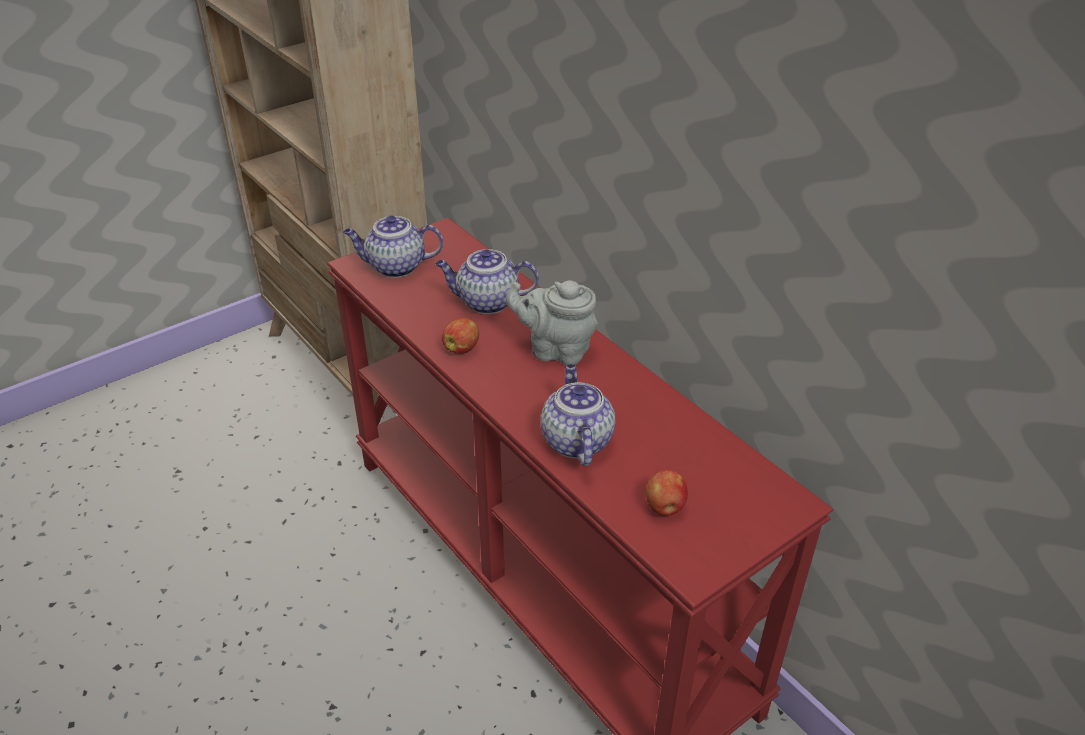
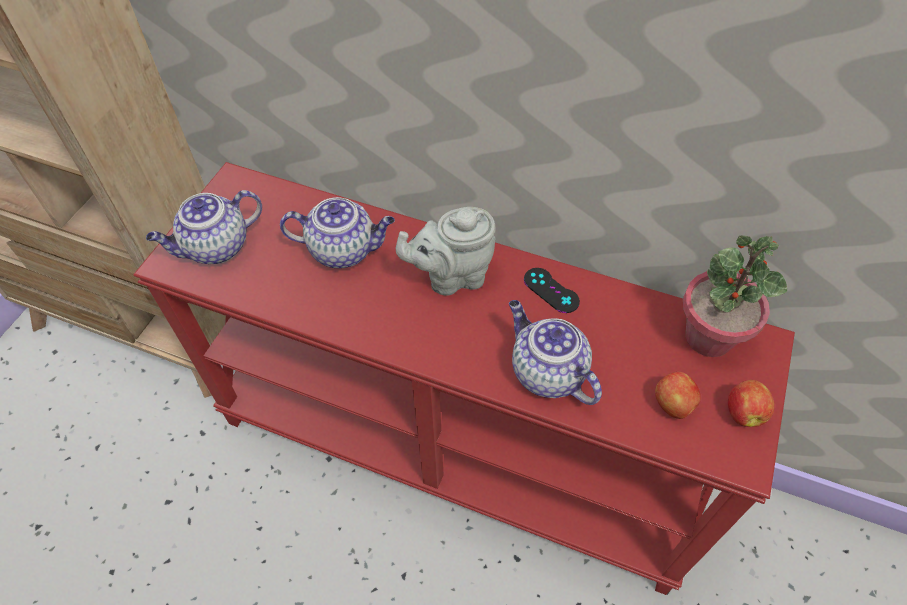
camera: 30 degrees left, 15 degrees up
(462, 348) = (361, 318): apple -> apple (743, 412)
(486, 302) = (344, 250): teapot -> teapot turned 150 degrees counterclockwise
(630, 390) = (551, 290): none -> black game controller
(743, 477) = (708, 337): none -> potted plant

